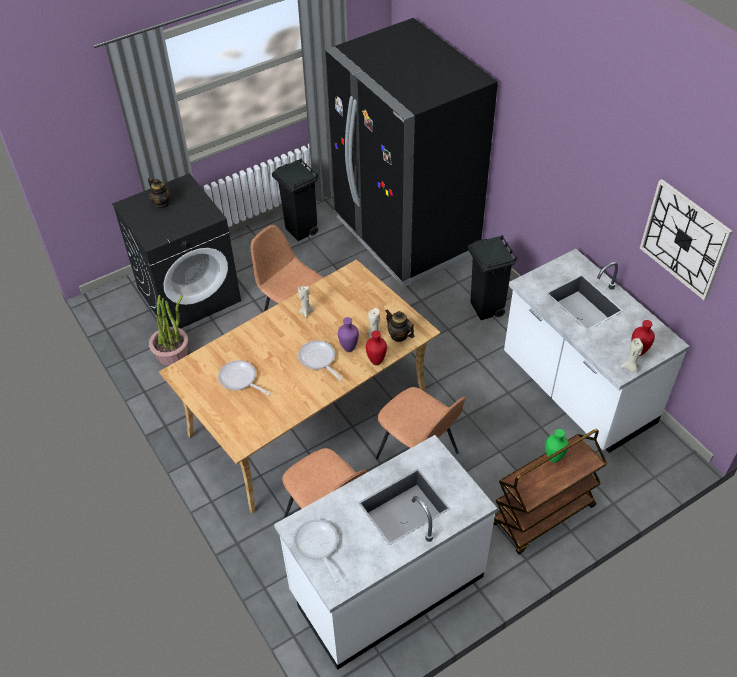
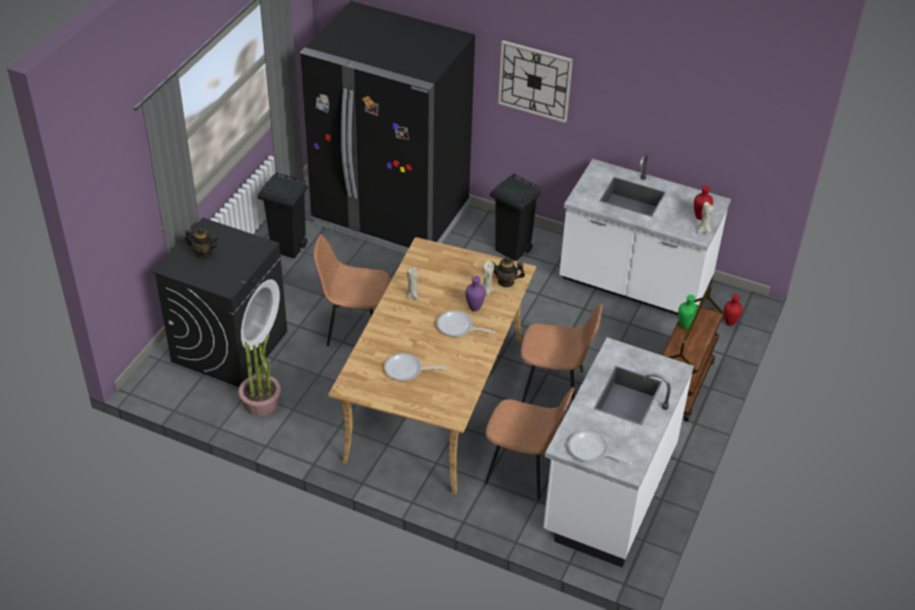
camera: 35 degrees left, 5 degrees down
(377, 362) = (506, 308): red vase -> red vase (730, 323)
(684, 239) = (707, 110): wall clock -> wall clock (535, 81)

